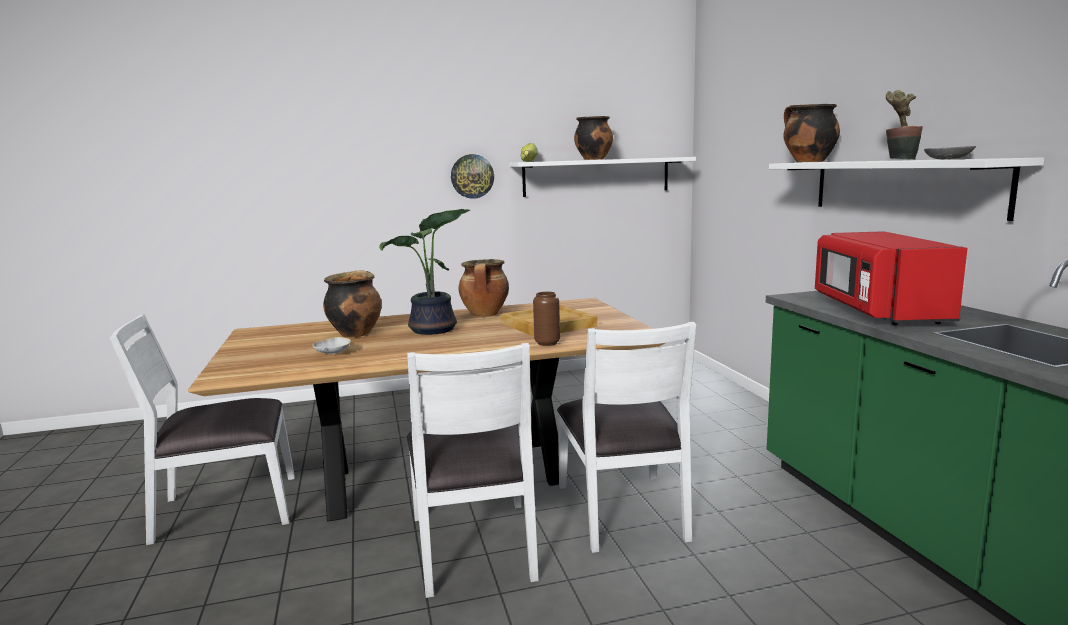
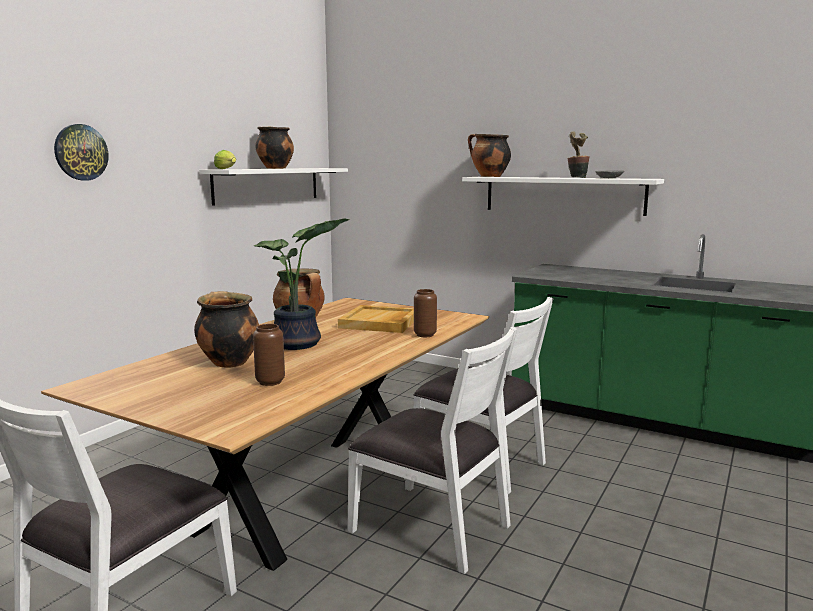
camera: 45 degrees left, 0 degrees up
(333, 353) = (270, 382): white bowl -> brown vase
(472, 176) = (166, 183): wall clock -> wall clock (81, 152)
(877, 311) = (595, 277): red microwave -> none

